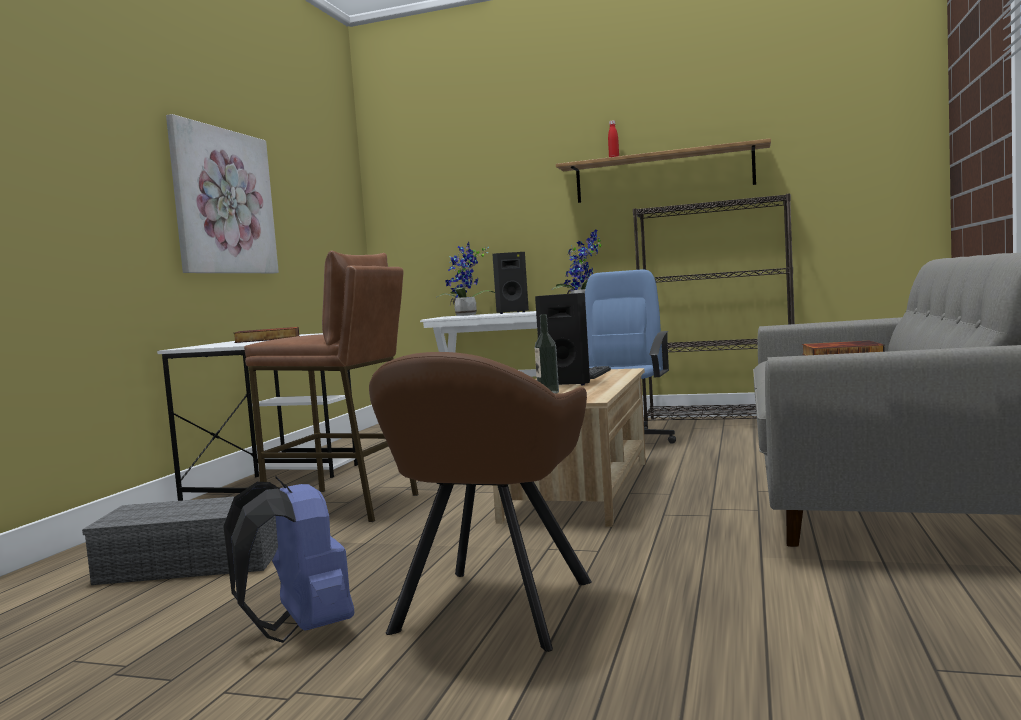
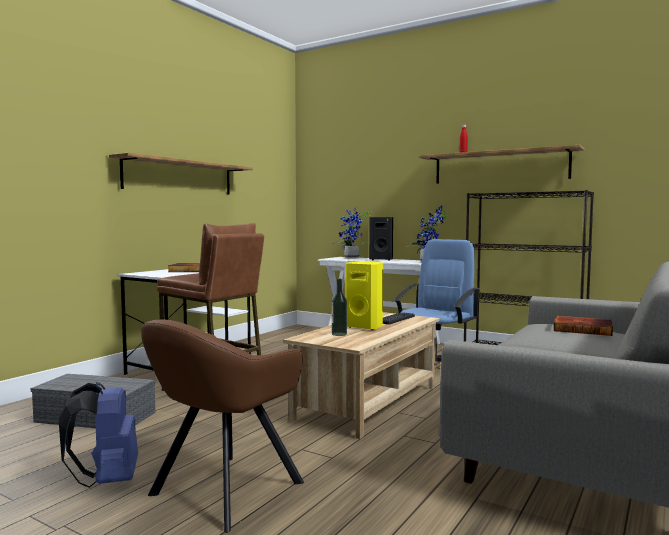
camera: 15 degrees right, 0 degrees up
(224, 201) = (180, 177): picture -> shelf
(568, 384) = (365, 327): black speaker -> yellow speaker

